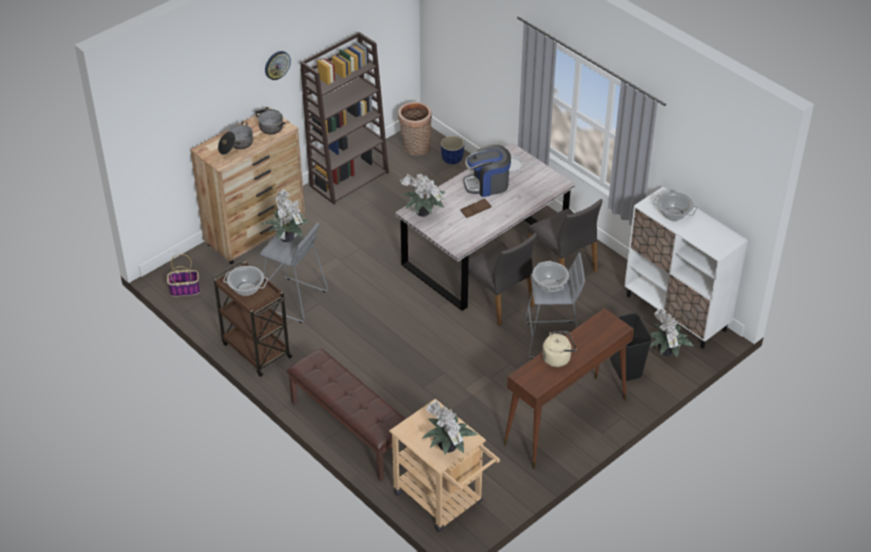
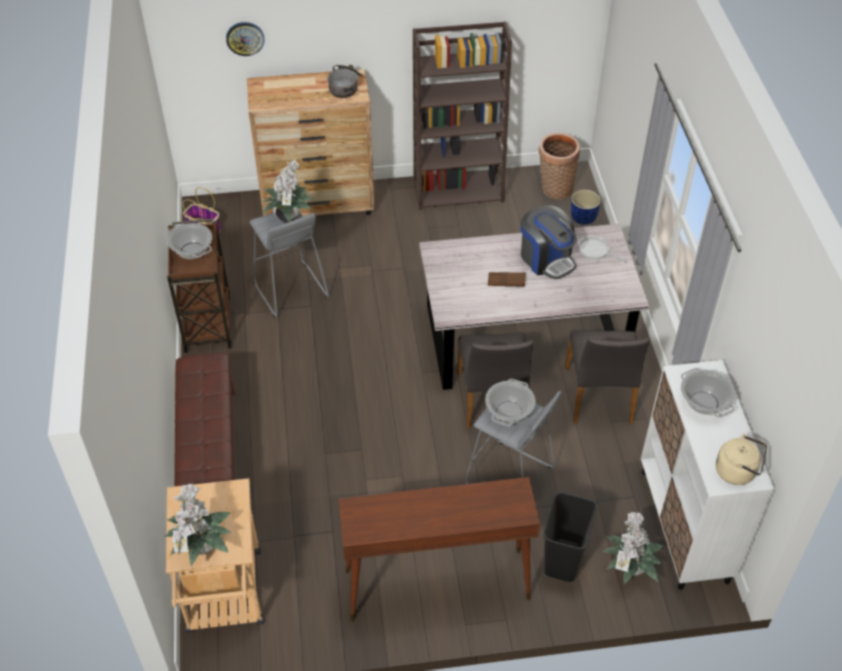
camera: 35 degrees right, 5 degrees up
(236, 145) = (292, 93): cooking pot -> none
(277, 65) = (382, 21): wall clock -> wall clock (245, 38)
(424, 214) = (446, 259): potted plant -> none
(487, 185) = (546, 259): coffee machine -> coffee machine turned 150 degrees counterclockwise
(558, 358) = (415, 509): beige kettle -> beige kettle (737, 471)

